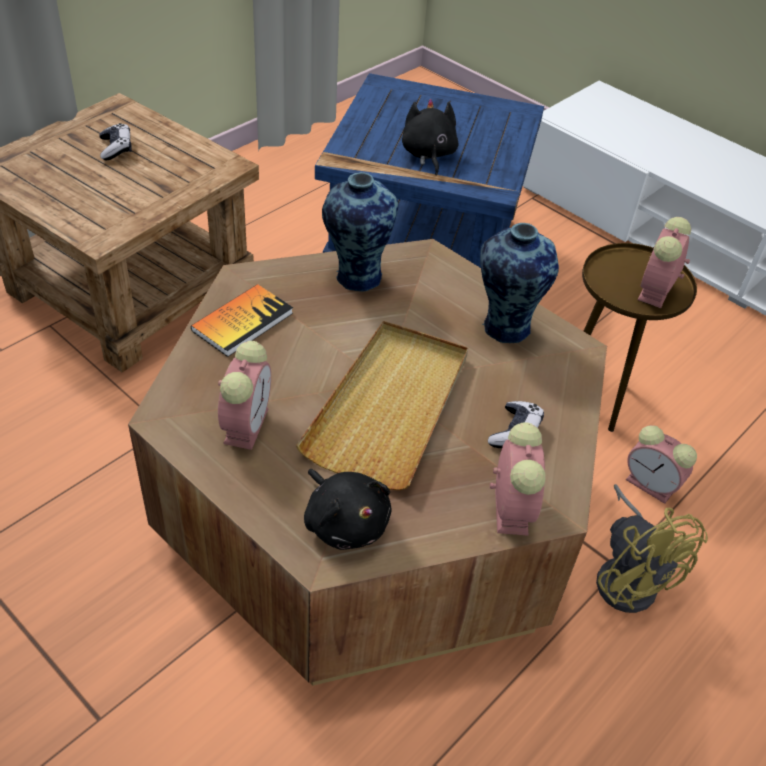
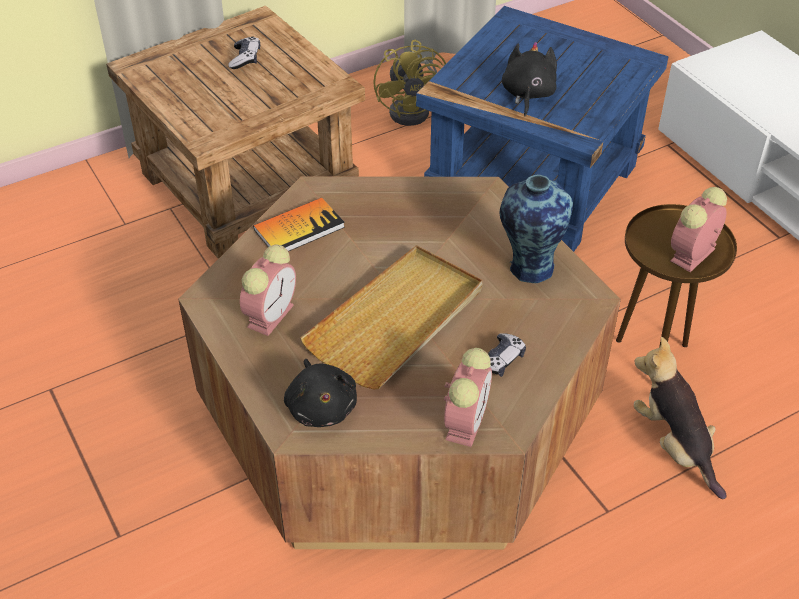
camera: 20 degrees right, 0 degrees up
(356, 277) = (412, 202): vase -> none
(628, 576) = (614, 521): yellow fan -> yellow fan (415, 110)
(652, 485) = (674, 445): alarm clock -> plush toy

